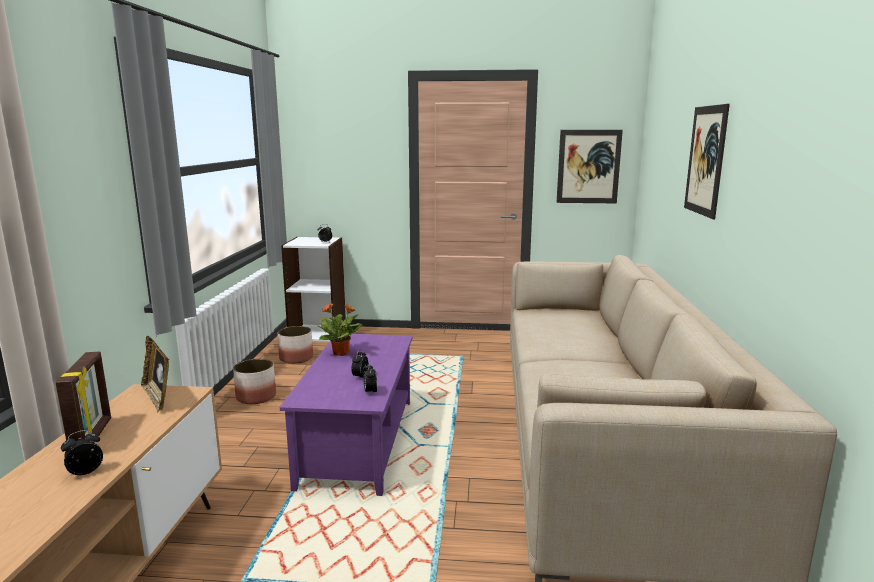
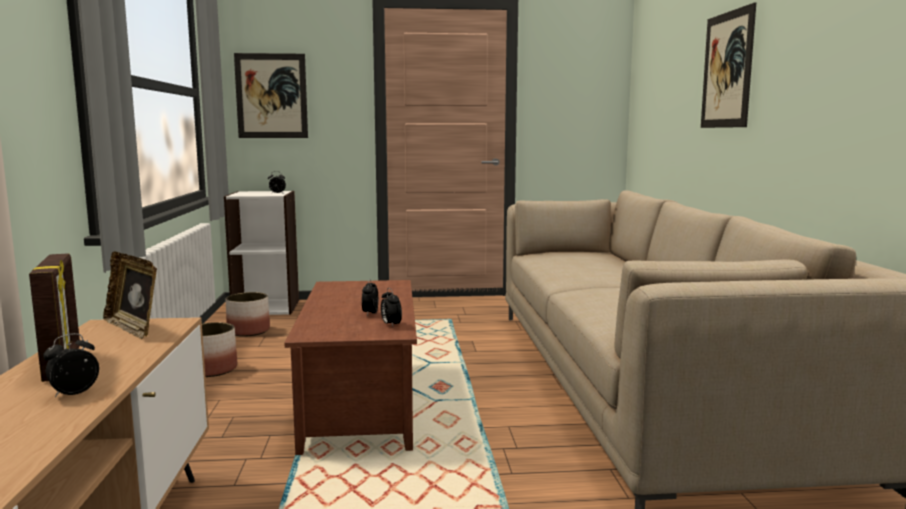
camera: 10 degrees left, 5 degrees down
(341, 353) = (334, 296): potted plant -> none
(360, 442) = (362, 403): purple coffee table -> brown coffee table
(588, 166) = (575, 105): picture -> picture (271, 96)

